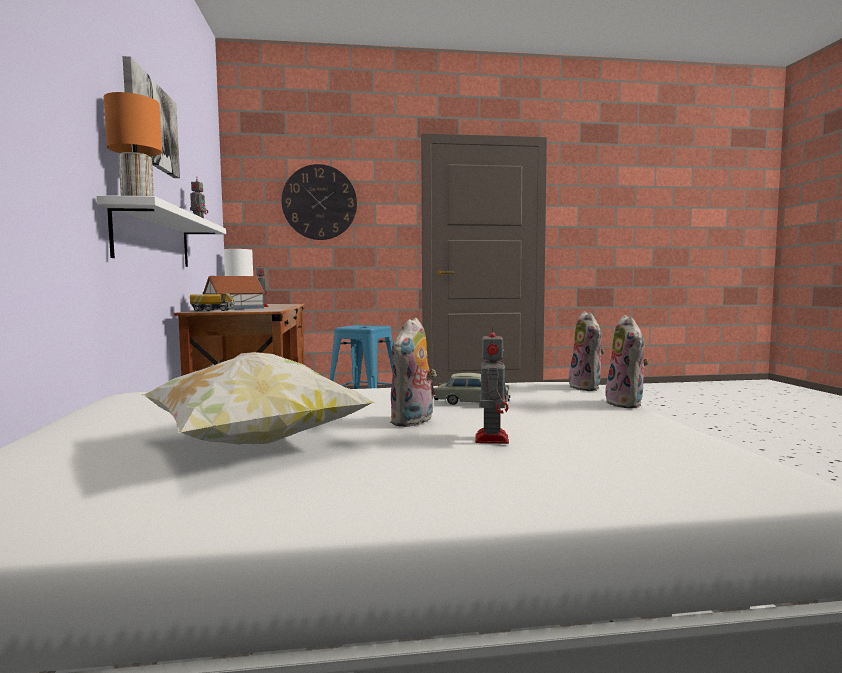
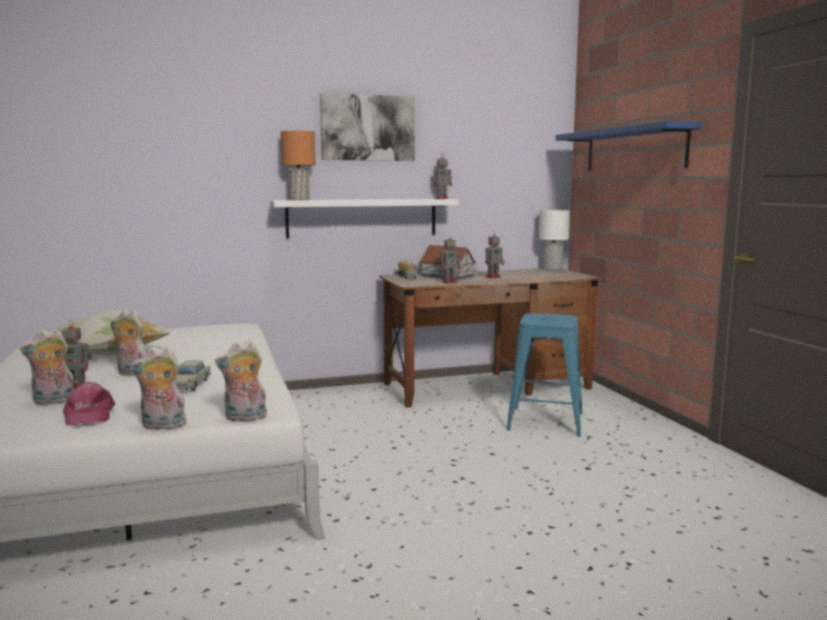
camera: 80 degrees right, 5 degrees up
(274, 308) = (450, 282): none -> toy robot
(319, 202) = (634, 149): wall clock -> blue shelf
(556, 447) = (53, 401): none -> plush toy
(609, 427) = (88, 415): none -> pink cap

